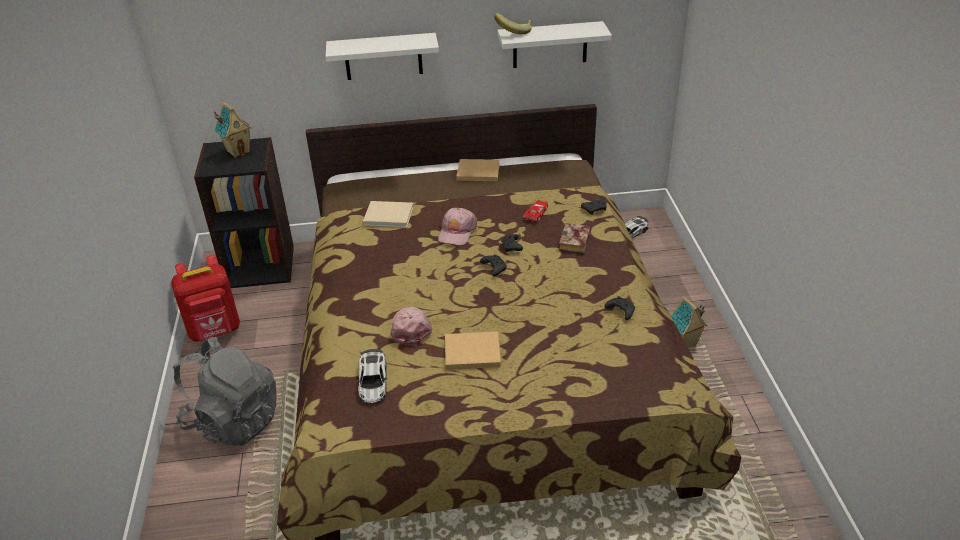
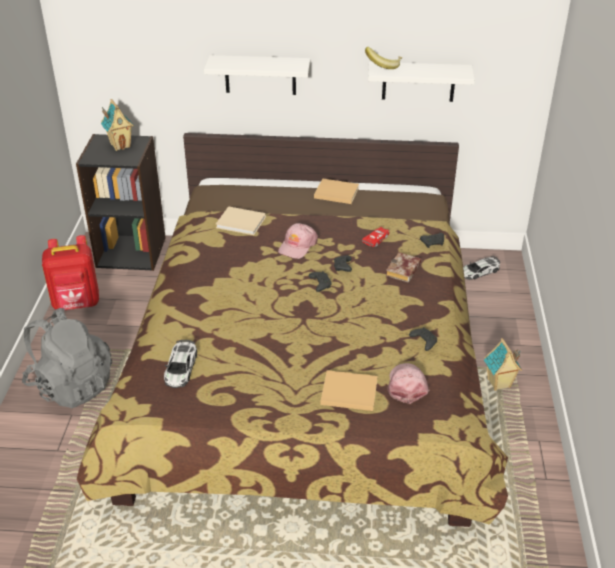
camera: 10 degrees right, 0 degrees up
(410, 328) = (228, 326): pink cap -> pink cap (407, 385)
(470, 352) = (273, 357): beige book -> beige book (347, 392)

